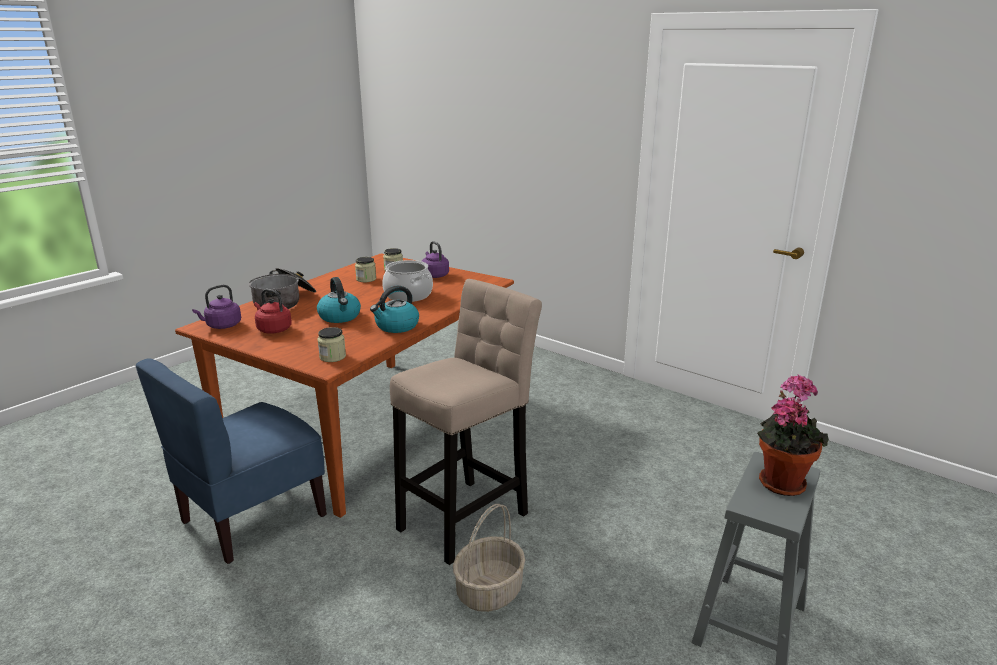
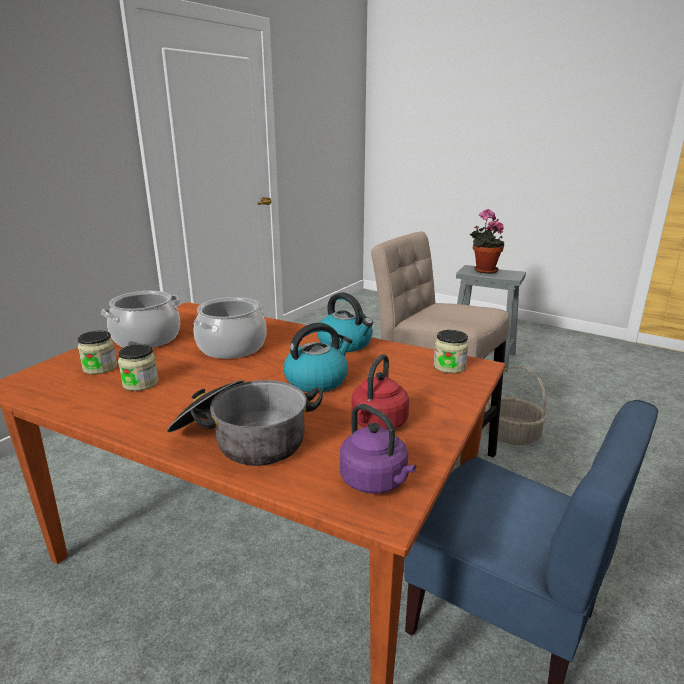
camera: 95 degrees left, 0 degrees up
(434, 275) = (147, 339): purple kettle -> cooking pot

